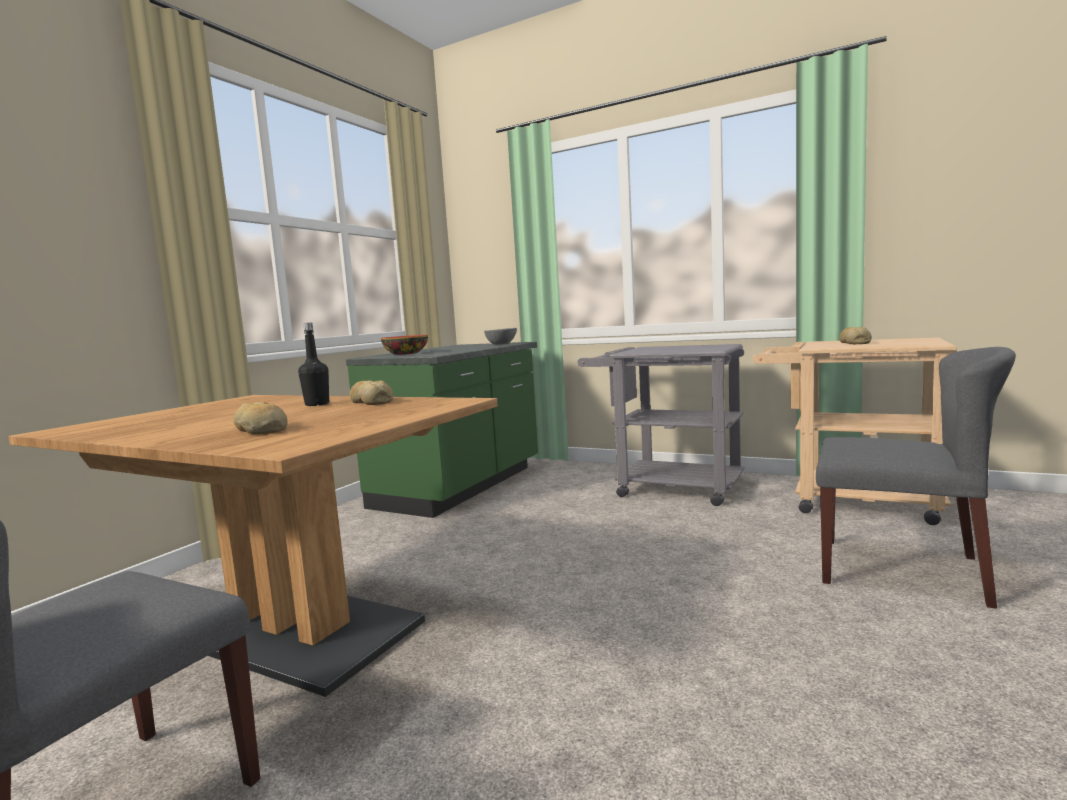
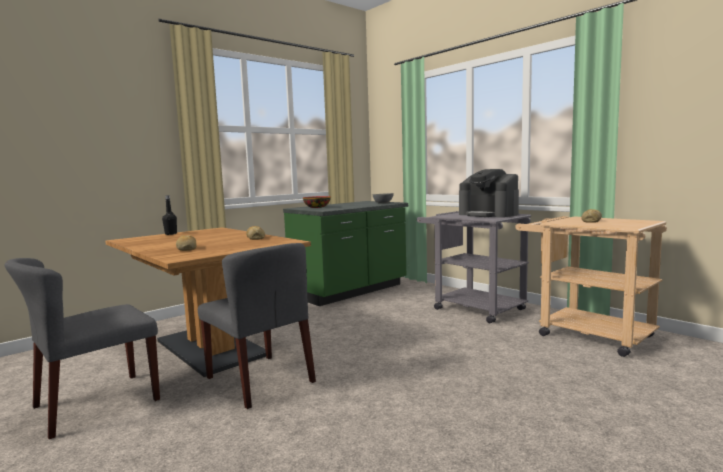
camera: 20 degrees right, 0 degrees up
(317, 404) = (233, 236): black bottle -> black bottle (171, 234)
(687, 347) = (489, 214): none -> coffee machine
(902, 570) = (557, 377): grey chair -> grey chair (260, 380)

